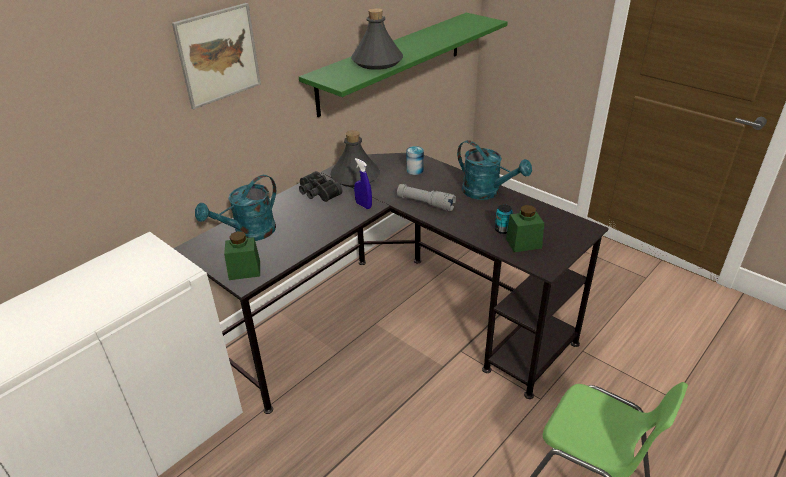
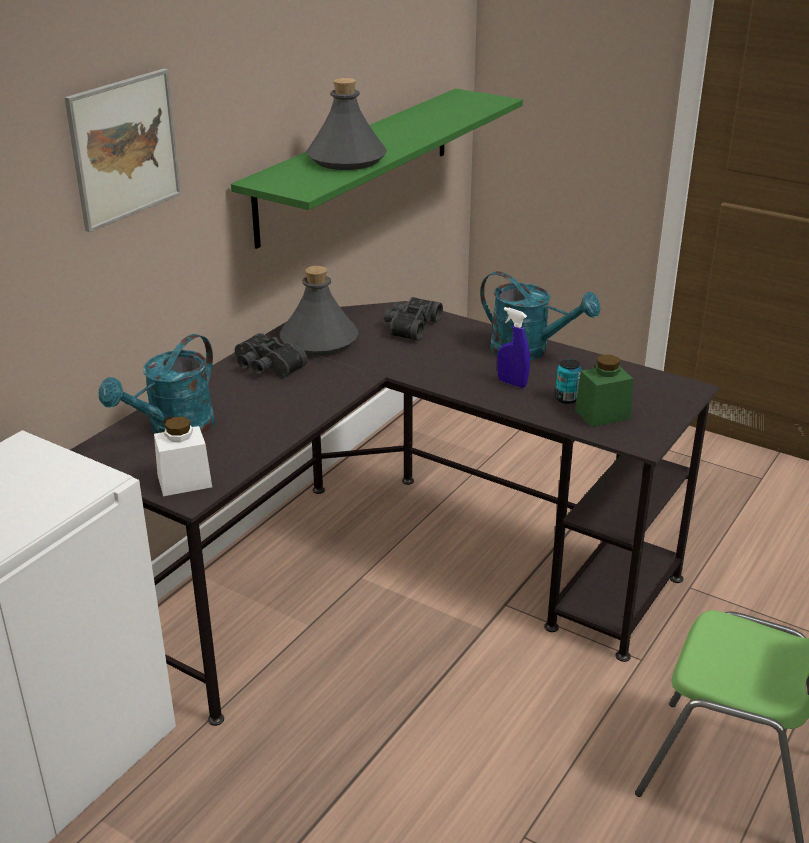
camera: 10 degrees left, 5 degrees down
(244, 270) = (184, 481): green jar -> white jar
(363, 205) = (345, 379): blue spray bottle -> blue spray bottle (512, 383)
(415, 170) = (410, 326): can -> black binoculars
(425, 203) = (440, 371): grey flashlight -> none

